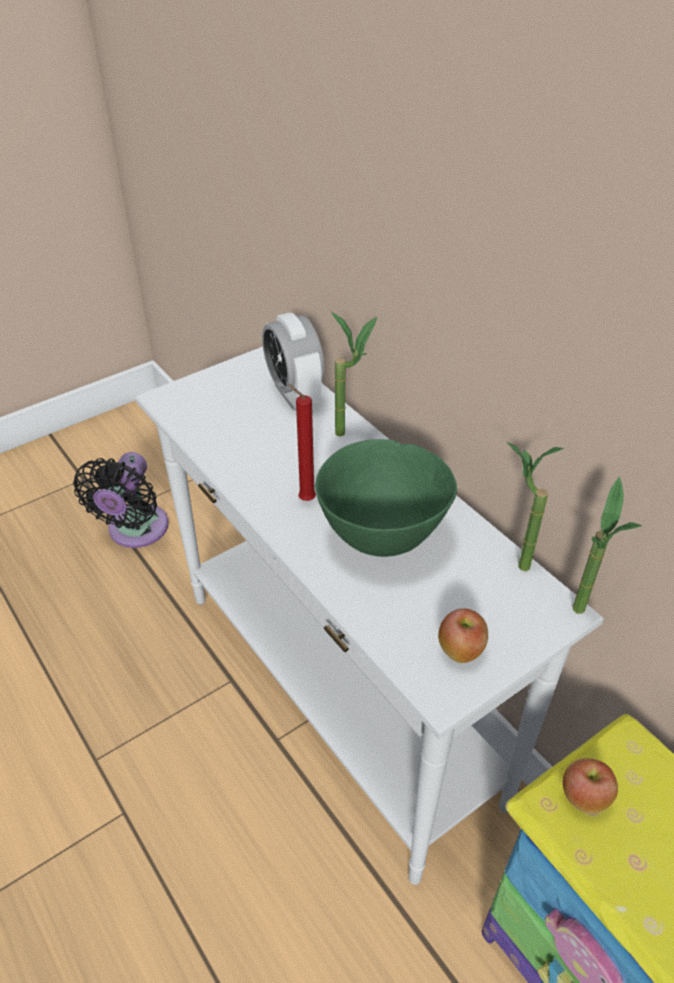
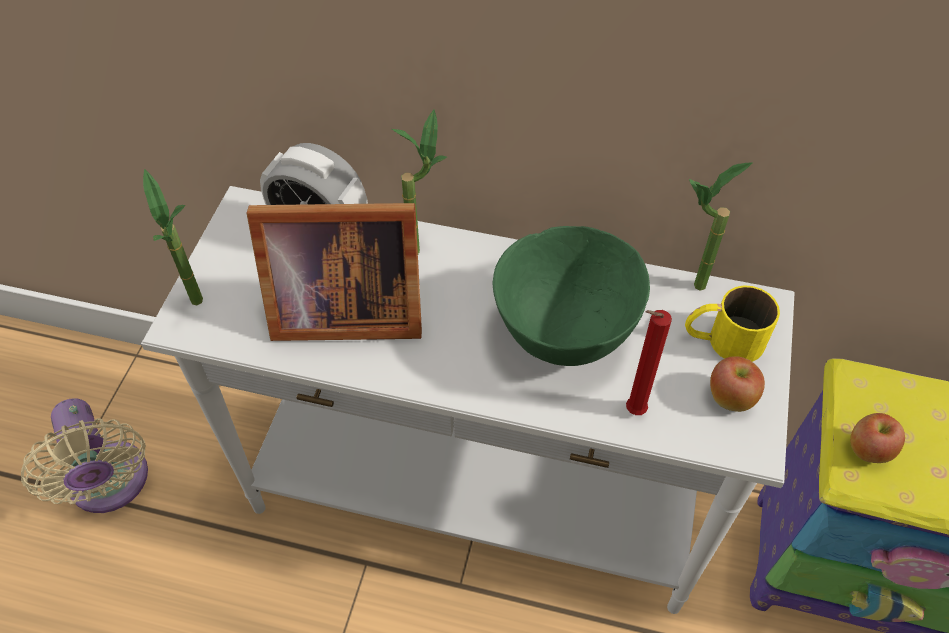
camera: 40 degrees left, 10 degrees up
(135, 531) = (110, 485): black fan -> beige fan
(258, 441) = (342, 310): none -> picture frame
(304, 499) = (455, 345): red candle -> red candle (632, 411)
(500, 611) = (722, 339): none -> yellow mug
(581, 619) = (784, 304): potted plant -> potted plant (204, 308)

